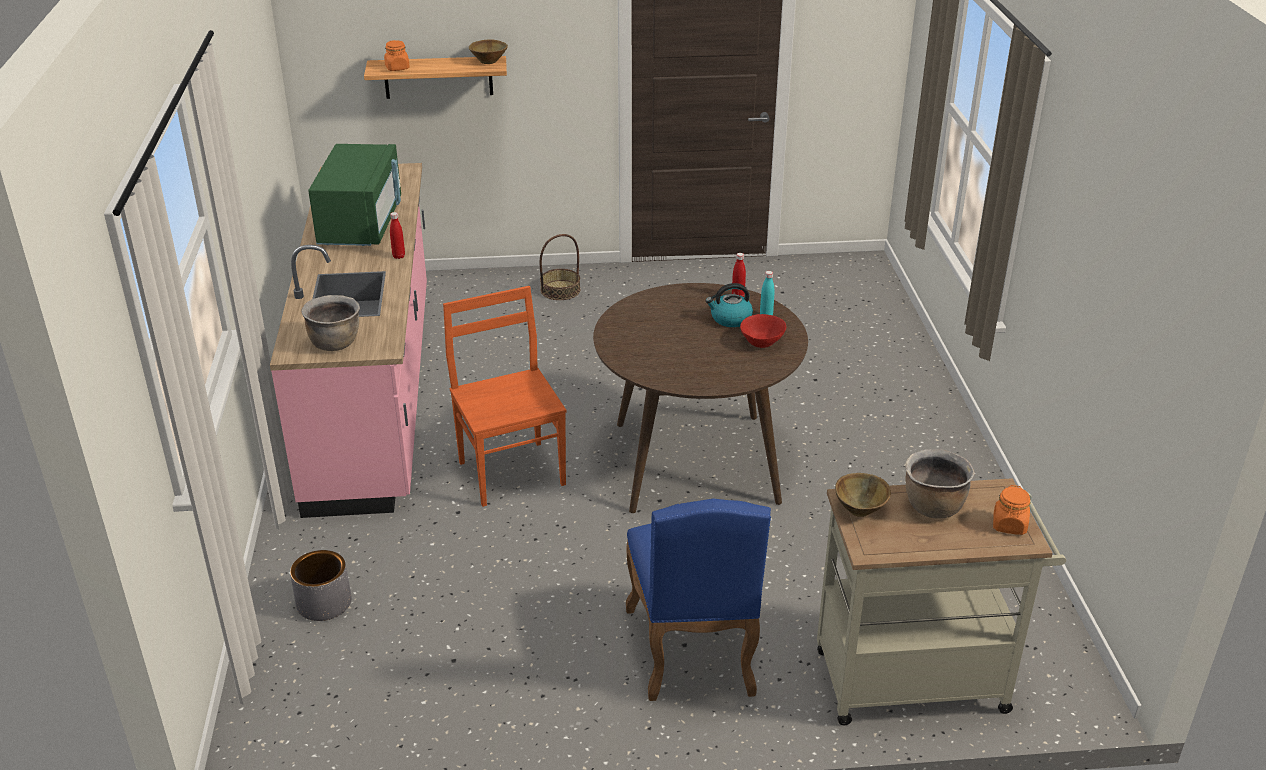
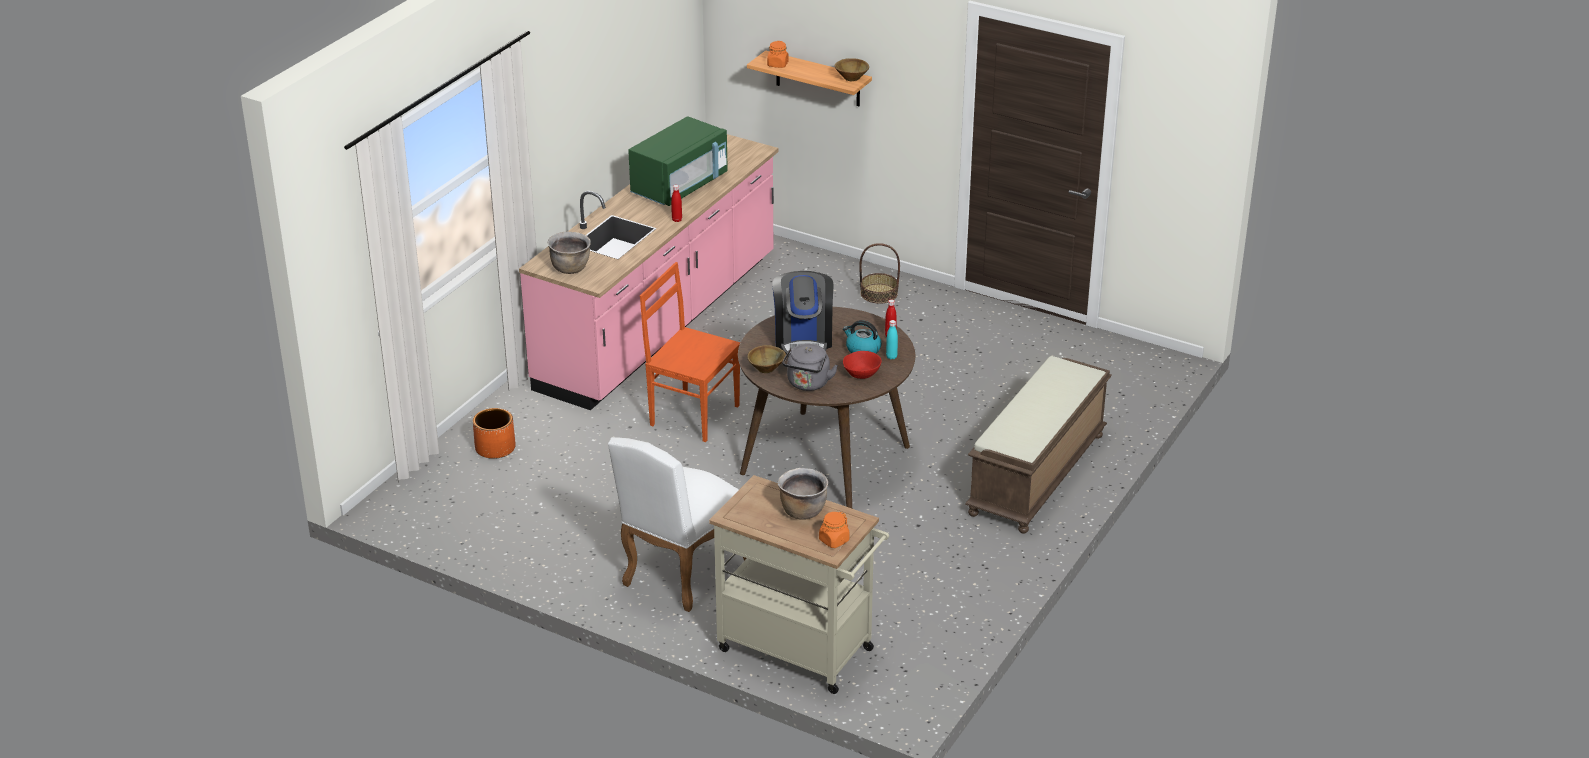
camera: 35 degrees right, 0 degrees up
(323, 603) = (495, 448): grey planter -> orange planter
(511, 471) = (692, 414): orange chair -> orange chair turned 75 degrees counterclockwise
(660, 330) = (803, 339): none -> coffee machine
(696, 654) = (681, 573): blue chair -> white chair
(724, 372) = (808, 384): none -> grey kettle
(860, 509) = (756, 494): brown bowl -> brown bowl (766, 369)
(894, 396) = (1037, 475): none -> brown bench

